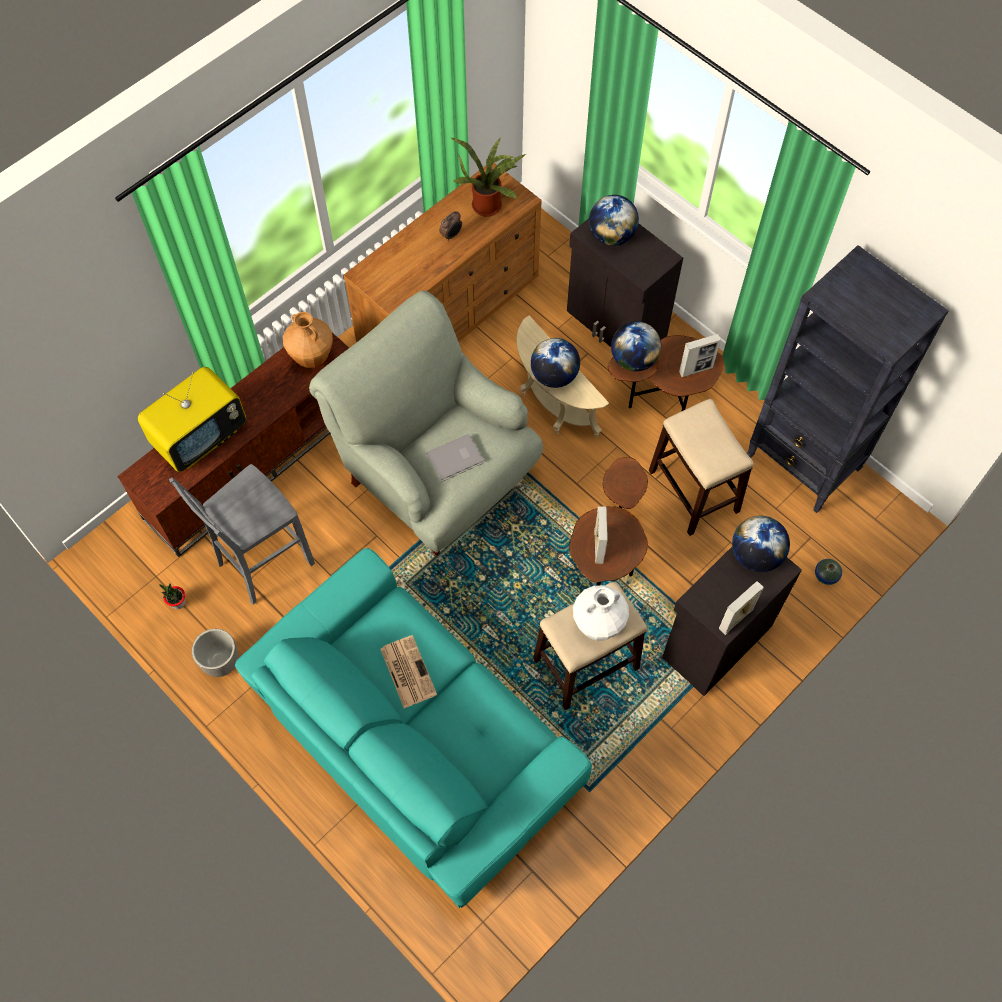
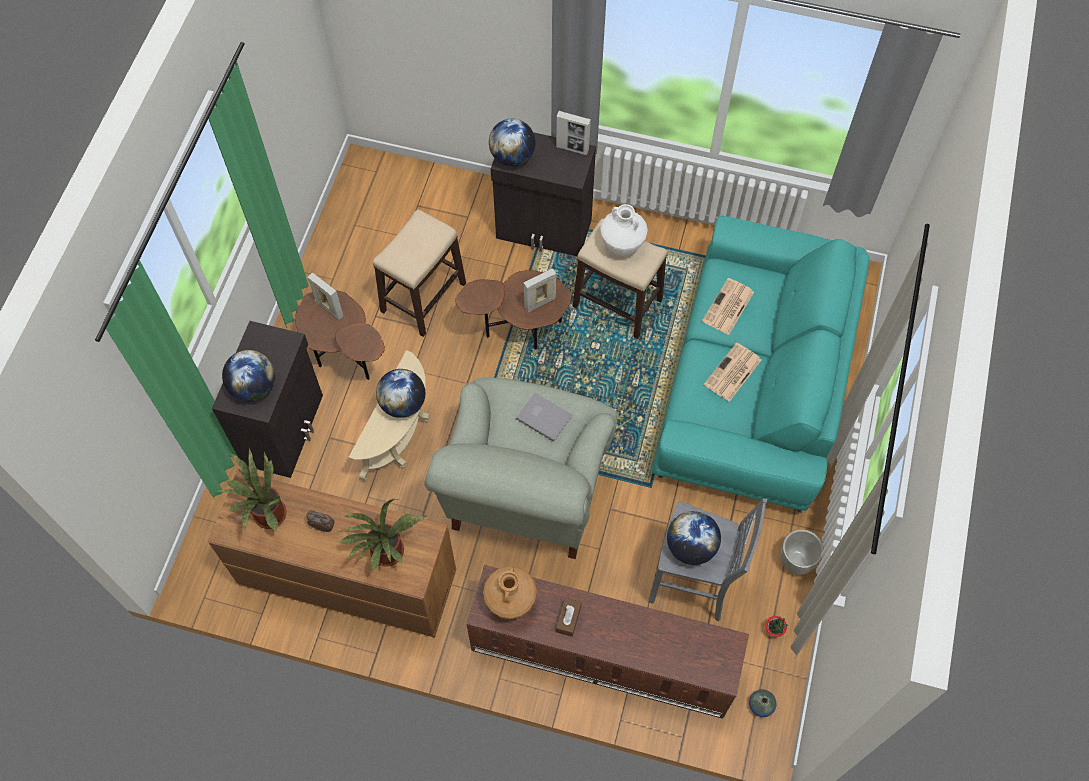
camera: 120 degrees left, 0 degrees up
(201, 436) = (651, 648): television -> none
(268, 390) = (568, 619): none -> brown tissue box
(396, 267) = (387, 555): none -> potted plant
(482, 713) = (728, 307): none -> newspaper
(633, 360) = (357, 343): globe -> globe (691, 546)
(804, 463) = (352, 234): black bookcase -> none
(826, 575) = (445, 184): vase -> vase (761, 705)

